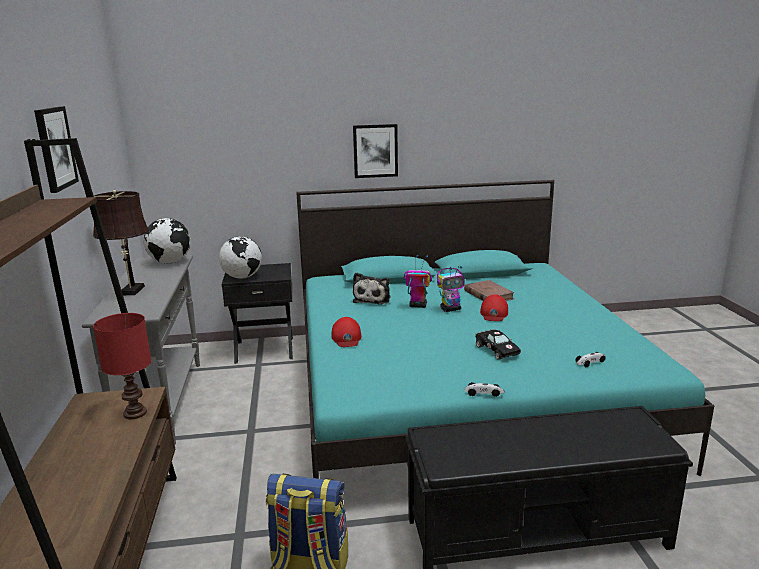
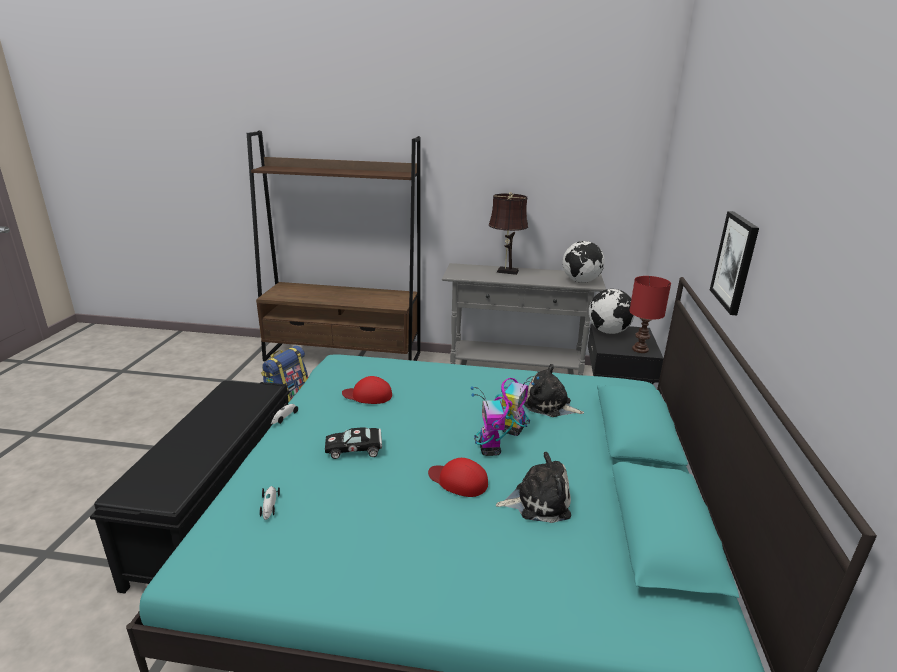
camera: 105 degrees right, 5 degrees up
(55, 148) = (475, 150): picture -> none
(134, 414) = (377, 303): red table lamp -> red table lamp (639, 349)
(346, 338) = (445, 375): red cap -> red cap (368, 395)
(488, 295) = (538, 501): brown book -> plush toy

